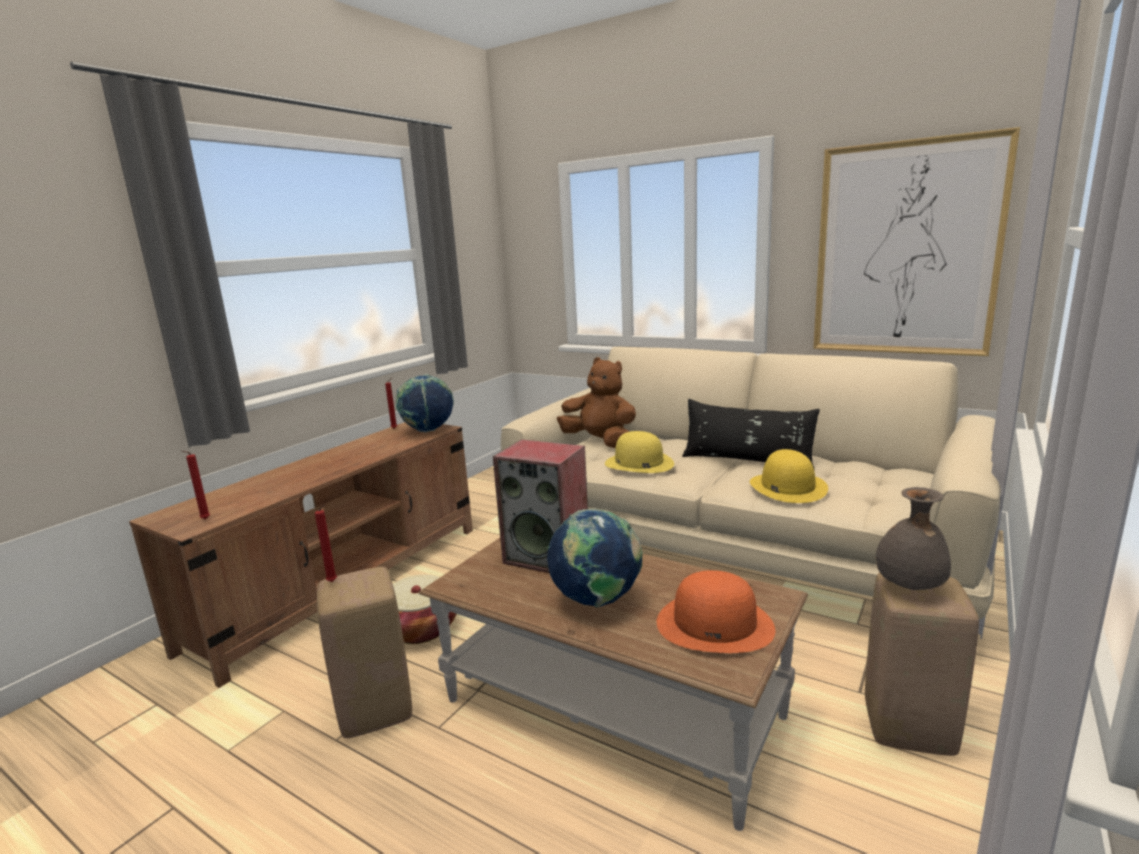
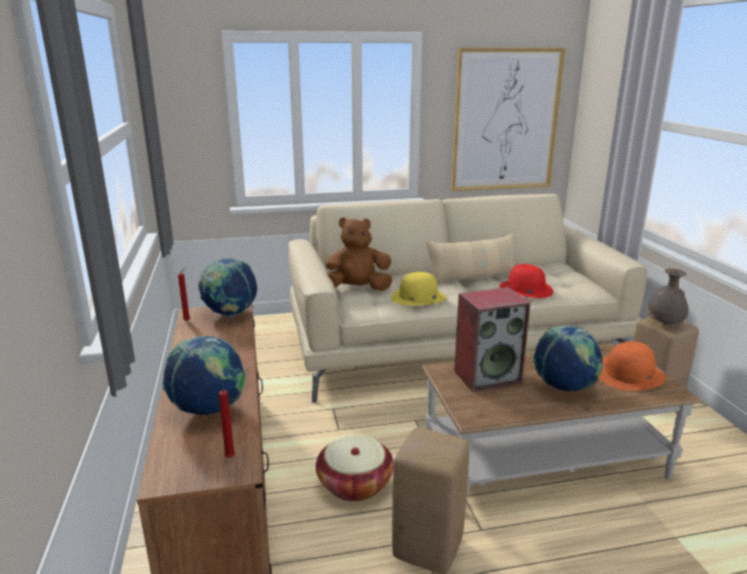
camera: 45 degrees left, 5 degrees up
(266, 487) = (209, 410): none -> globe
(333, 582) = (415, 452): red candle -> none
(747, 461) = (472, 278): black pillow -> beige pillow
(787, 487) = (525, 289): yellow hat -> red hat

